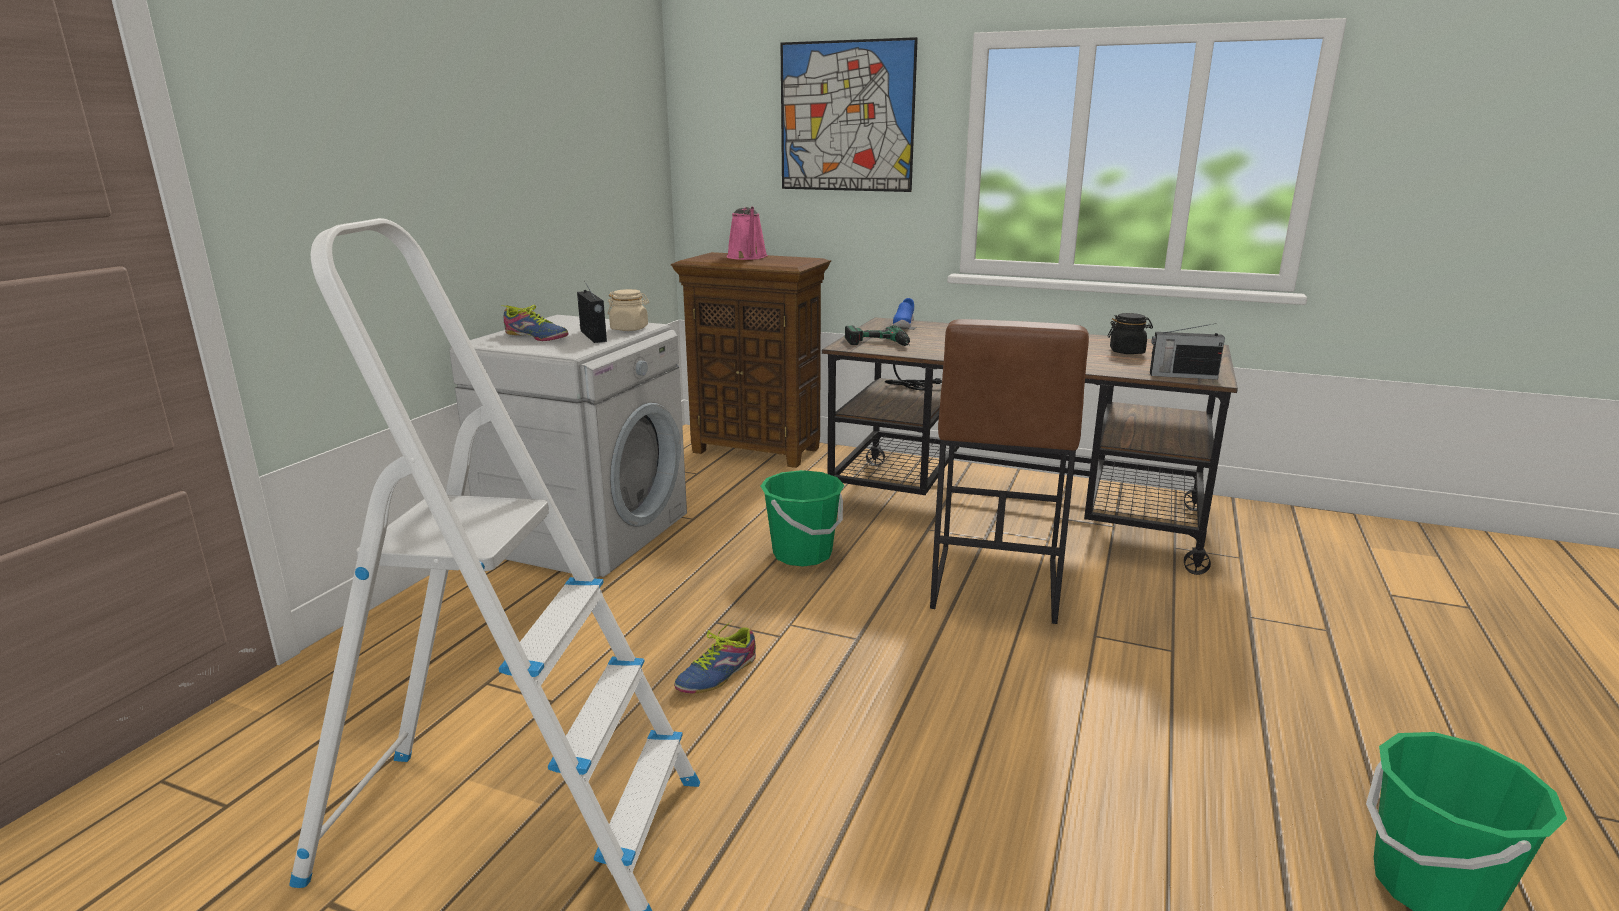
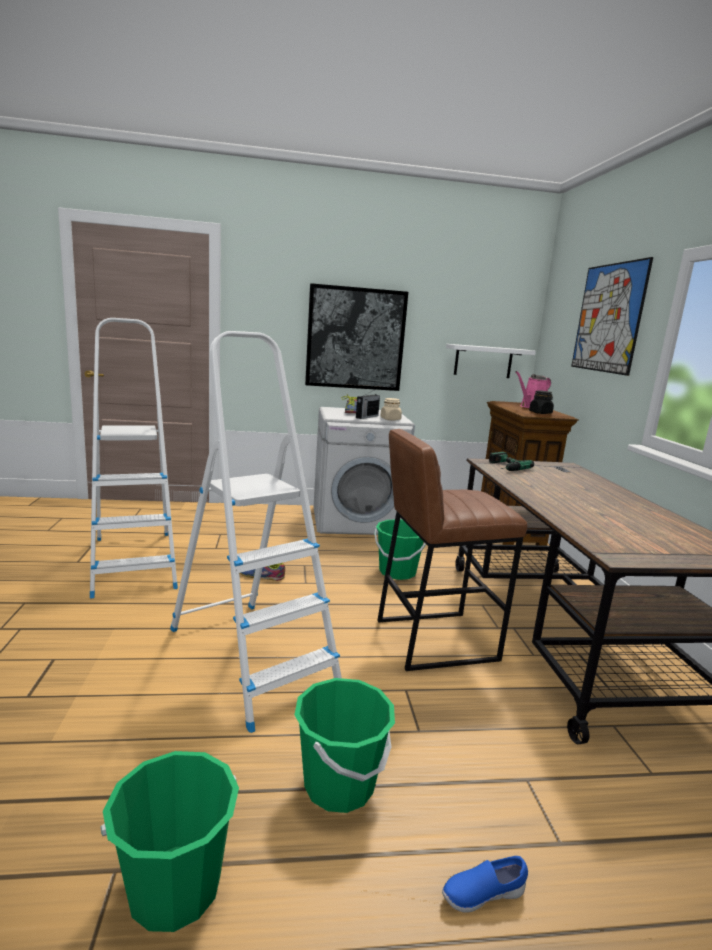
camera: 60 degrees right, 5 degrees down
(468, 188) = (355, 338): none -> picture
(627, 198) = (483, 361): none -> white shelf
(903, 325) = (566, 468): blue shoe -> blue shoe (482, 894)
(986, 738) = (251, 658): none -> white step ladder
(1127, 352) = (647, 528): black jar -> black jar (540, 413)
(1181, 375) = (605, 546): radio -> none
(1261, 728) = (339, 785): none -> green bucket

